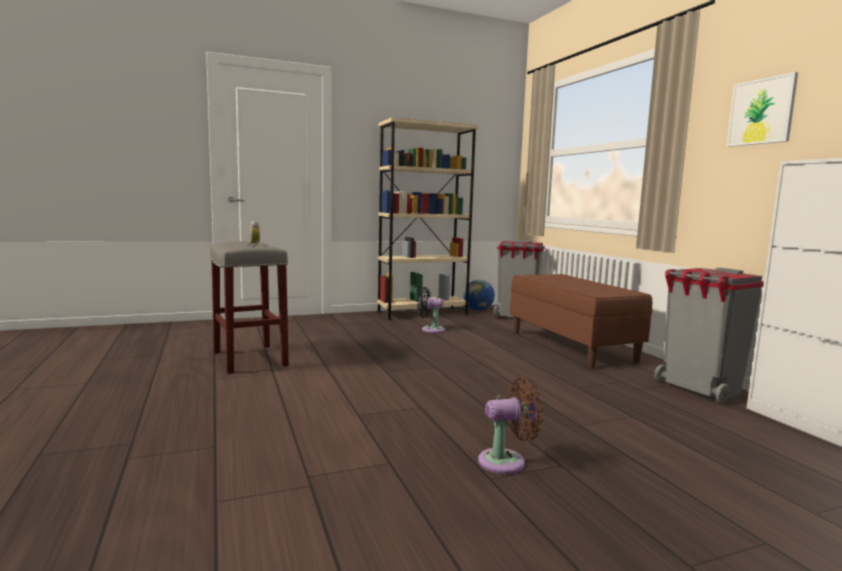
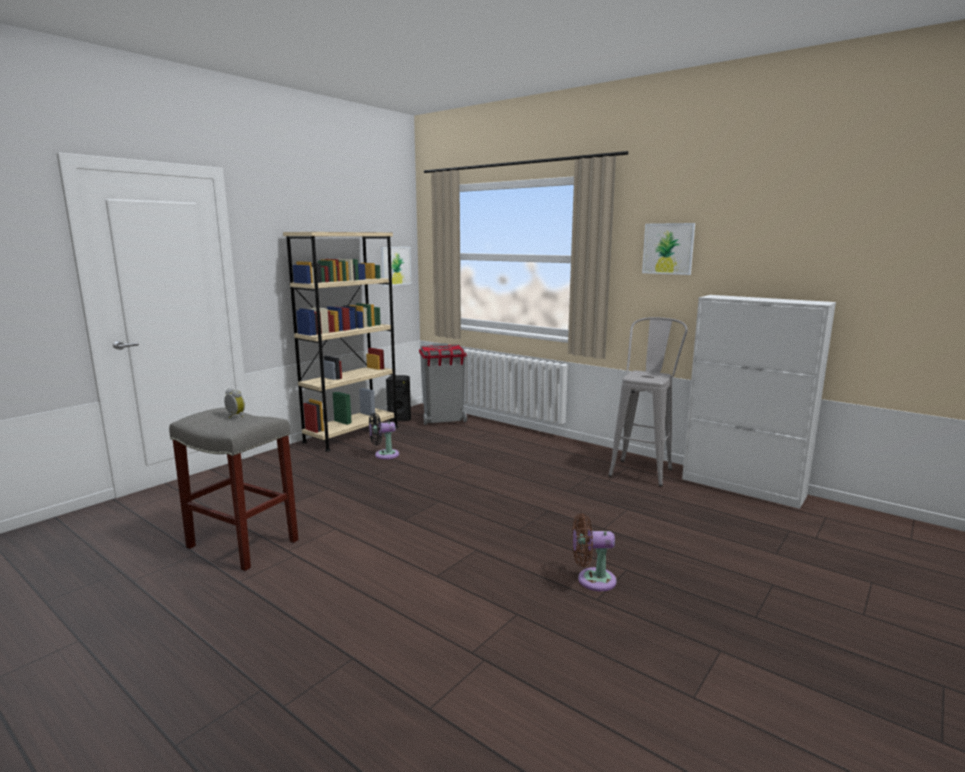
camera: 30 degrees left, 5 degrees up
(478, 310) = (400, 418): globe -> black speaker
(494, 165) = (395, 266): none -> picture
(506, 461) = (592, 580): brown fan -> brown fan turned 135 degrees counterclockwise
(571, 346) = (521, 446): brown bench -> none
(700, 389) = (643, 469): grey trash can -> grey stool

